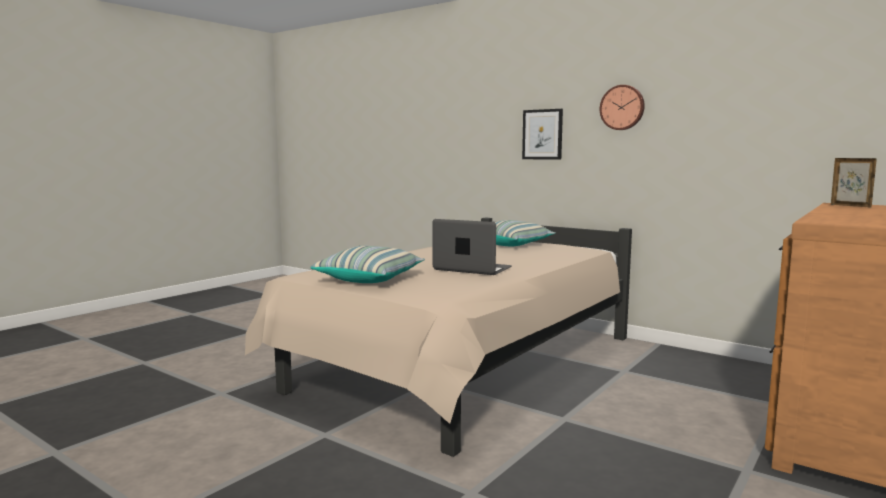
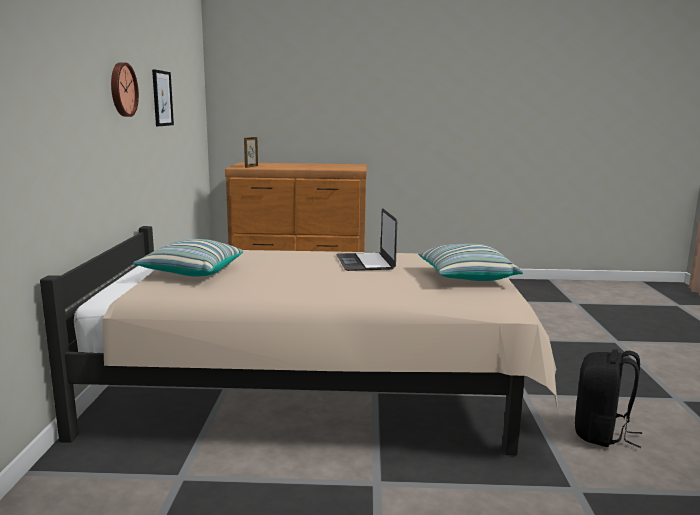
camera: 125 degrees left, 5 degrees up
(225, 433) = (602, 434): none -> black backpack
(542, 134) = (74, 122): picture -> picture (162, 98)

